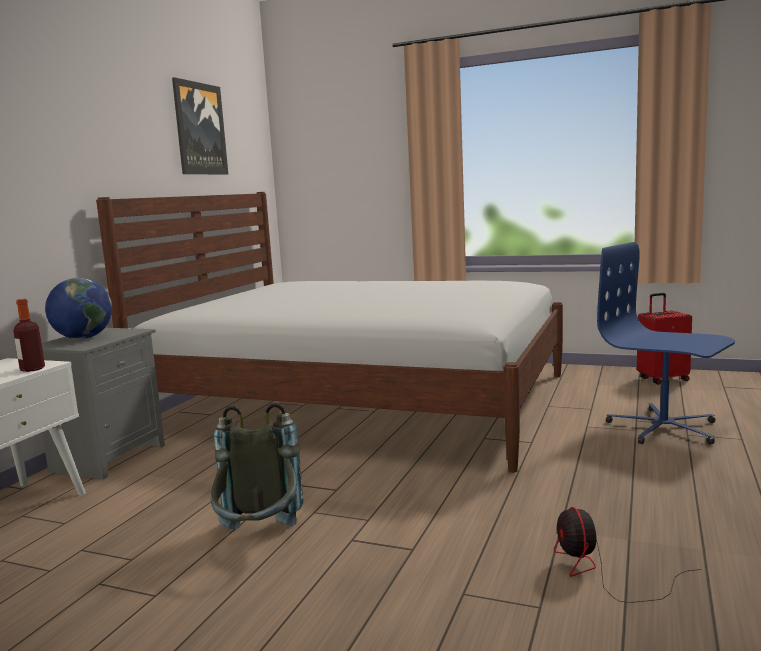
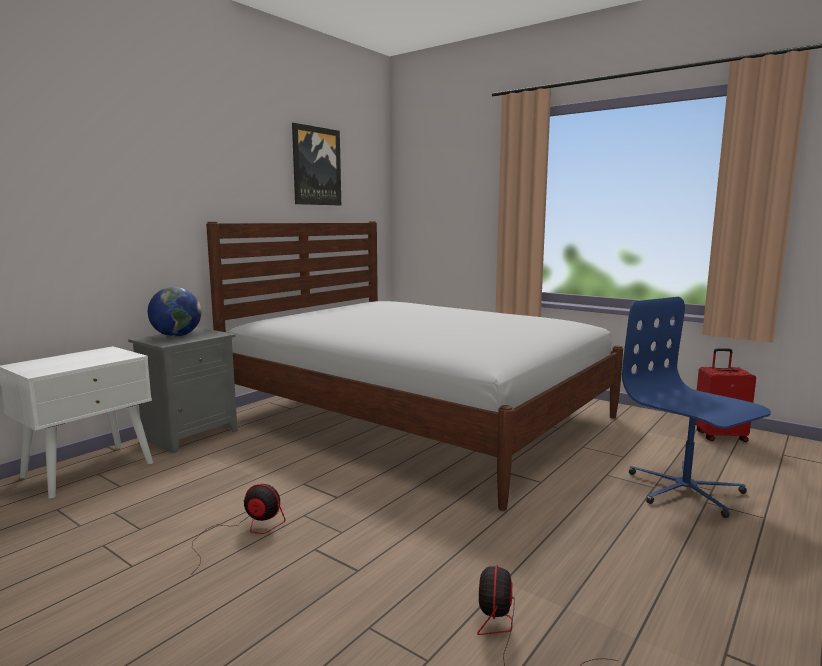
camera: 15 degrees right, 0 degrees up
(32, 369) = (114, 359): bottle -> none
(259, 539) = (243, 532): grey backpack -> fan

